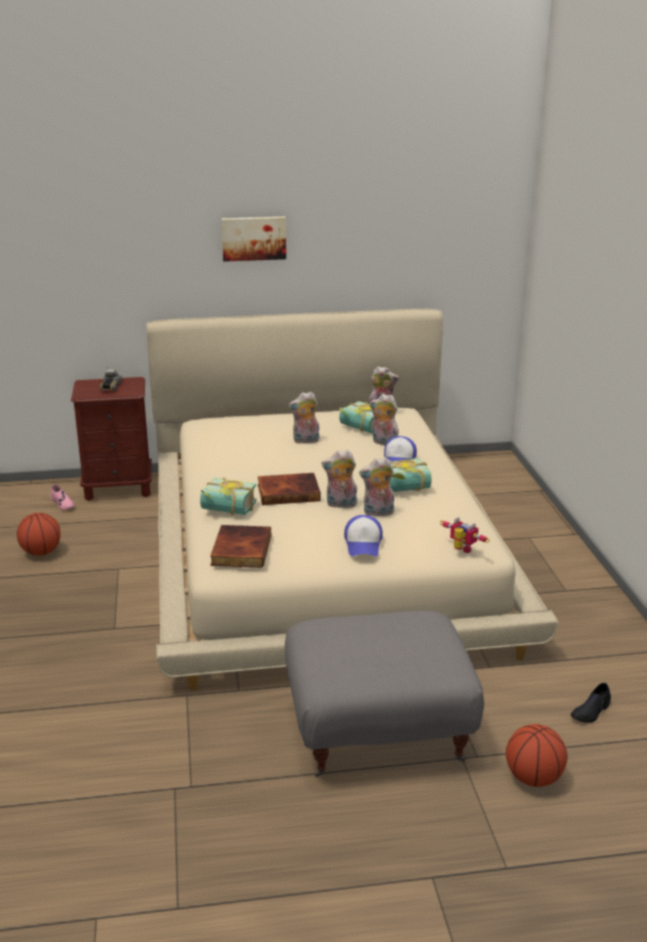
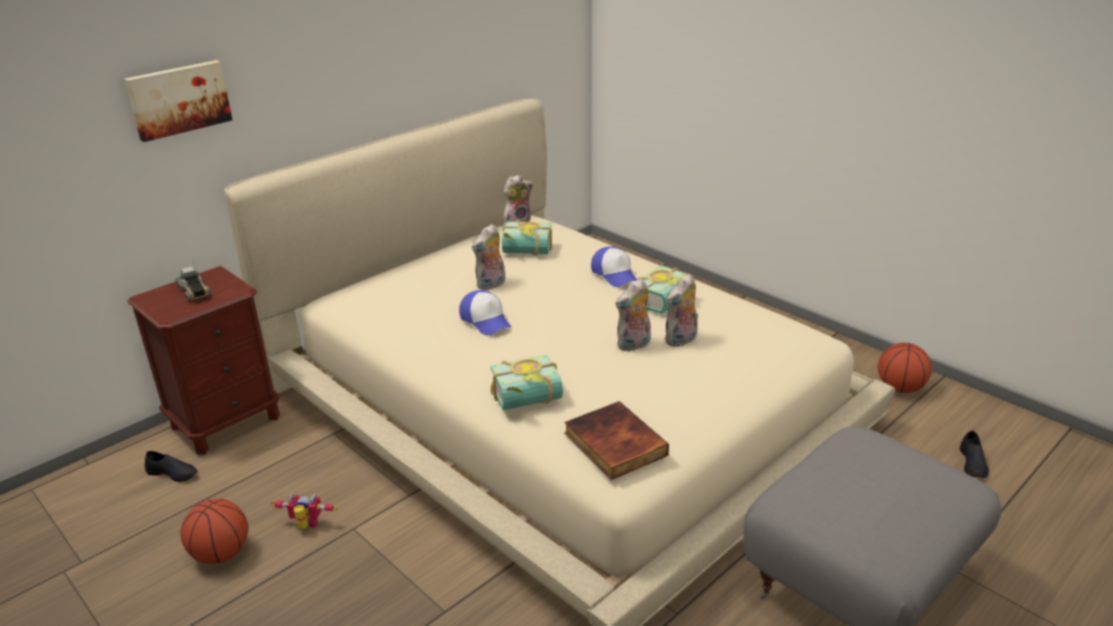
camera: 35 degrees left, 5 degrees up
(63, 504) = (173, 473): pink shoe -> black shoe
(253, 238) = (328, 48): picture -> picture (178, 99)
(289, 492) = (561, 351): book -> none
(363, 544) = (719, 381): cap -> cap (486, 320)
(384, 443) = (571, 260): plush toy -> none
(461, 550) = (806, 350): toy robot -> toy robot (306, 526)
(533, 778) = (1024, 556): basketball -> basketball (900, 388)

